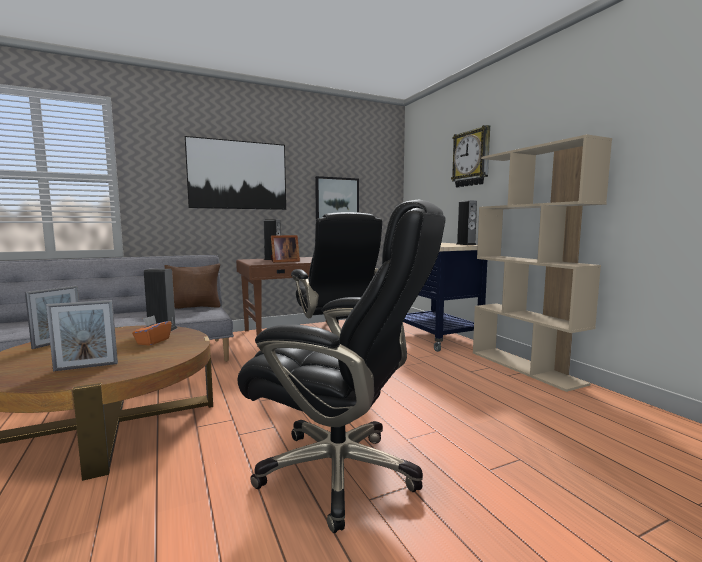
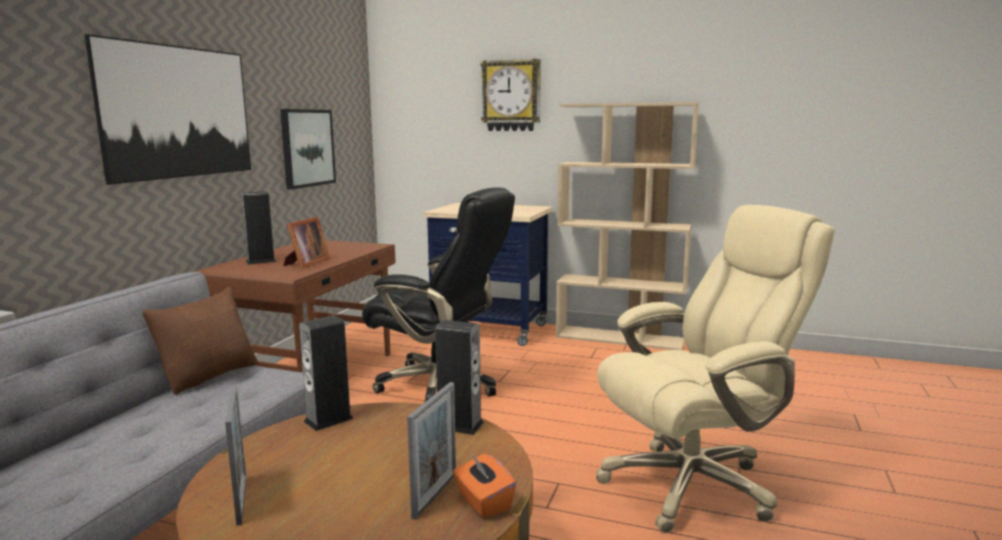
camera: 45 degrees left, 5 degrees up
(153, 341) = (385, 436): orange tissue box -> orange tissue box (483, 502)
(343, 476) = (695, 487): black office chair -> beige office chair
(466, 244) = (519, 206): speaker -> speaker (459, 425)

